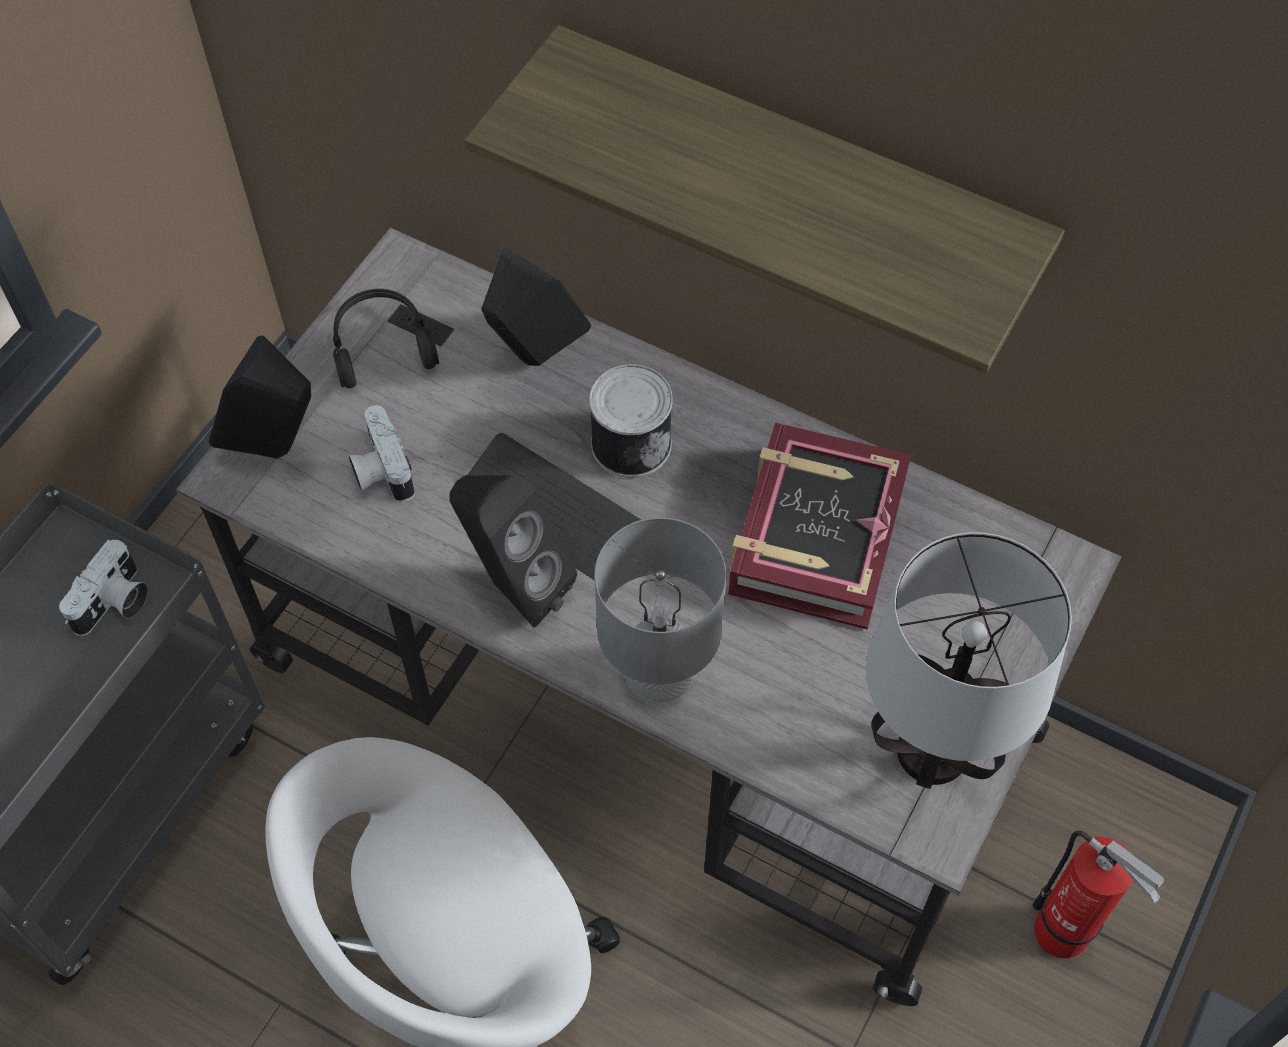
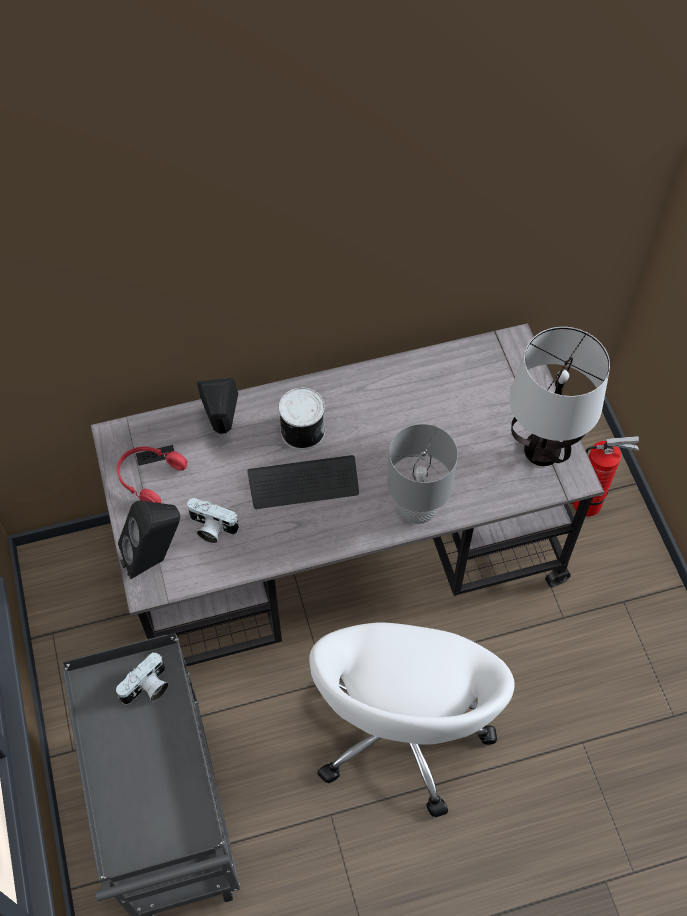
camera: 45 degrees left, 0 degrees up
(115, 604) = (147, 688): camera -> camera turned 60 degrees clockwise
(381, 345) = (148, 477): black headphones -> red headphones
(513, 585) = (321, 526): black speaker -> none
(795, 175) = (328, 250): shelf -> none
(815, 536) = (413, 407): book -> none

